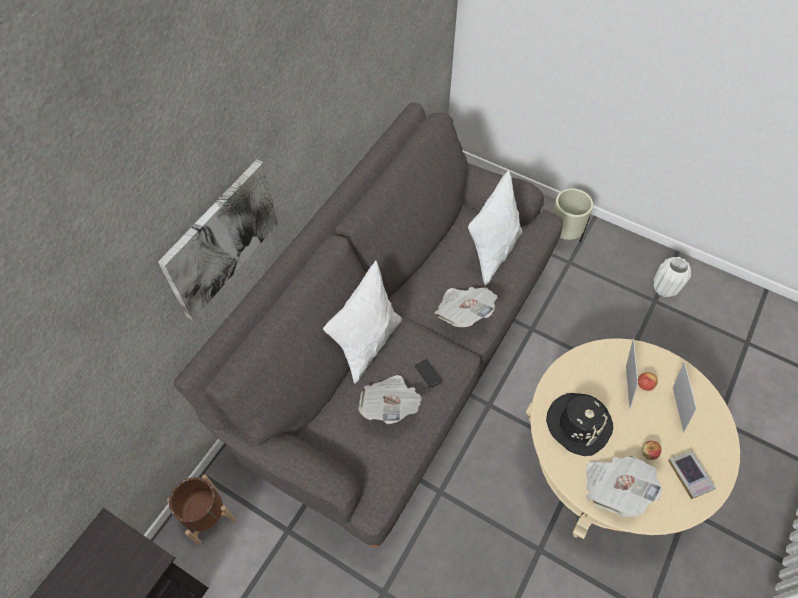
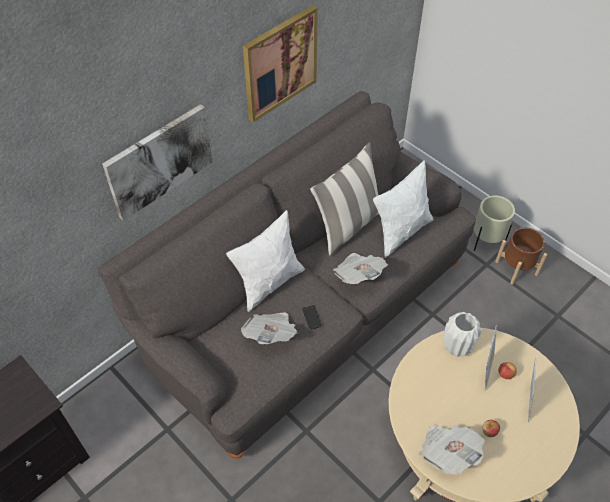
camera: 15 degrees right, 5 degrees down
(207, 516) = (105, 400): brown planter -> brown planter (516, 268)
(332, 89) = (280, 63): none -> picture
(433, 257) = (347, 225): none -> pillow
(578, 424) = (433, 392): black hat -> none
(664, 289) = (570, 307): white vase -> white vase (457, 347)
(690, 475) = (521, 459): book -> none

